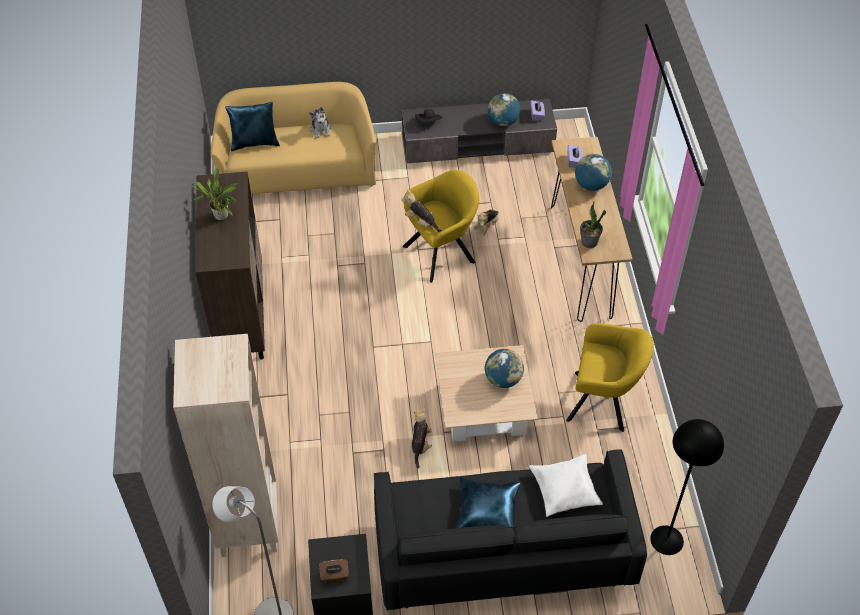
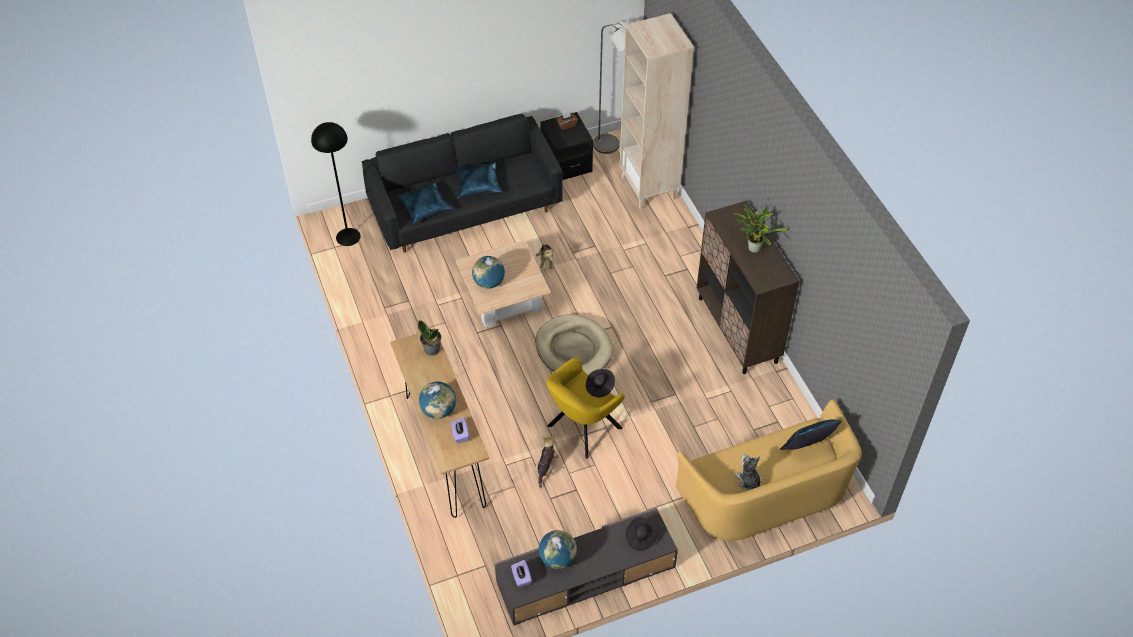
camera: 165 degrees right, 0 degrees up
(422, 222) = (600, 387): plush toy -> black hat
(423, 331) = (574, 349): none -> beige dog bed
(564, 490) = (425, 207): white pillow -> blue pillow
(604, 402) = (405, 322): yellow armchair -> none

